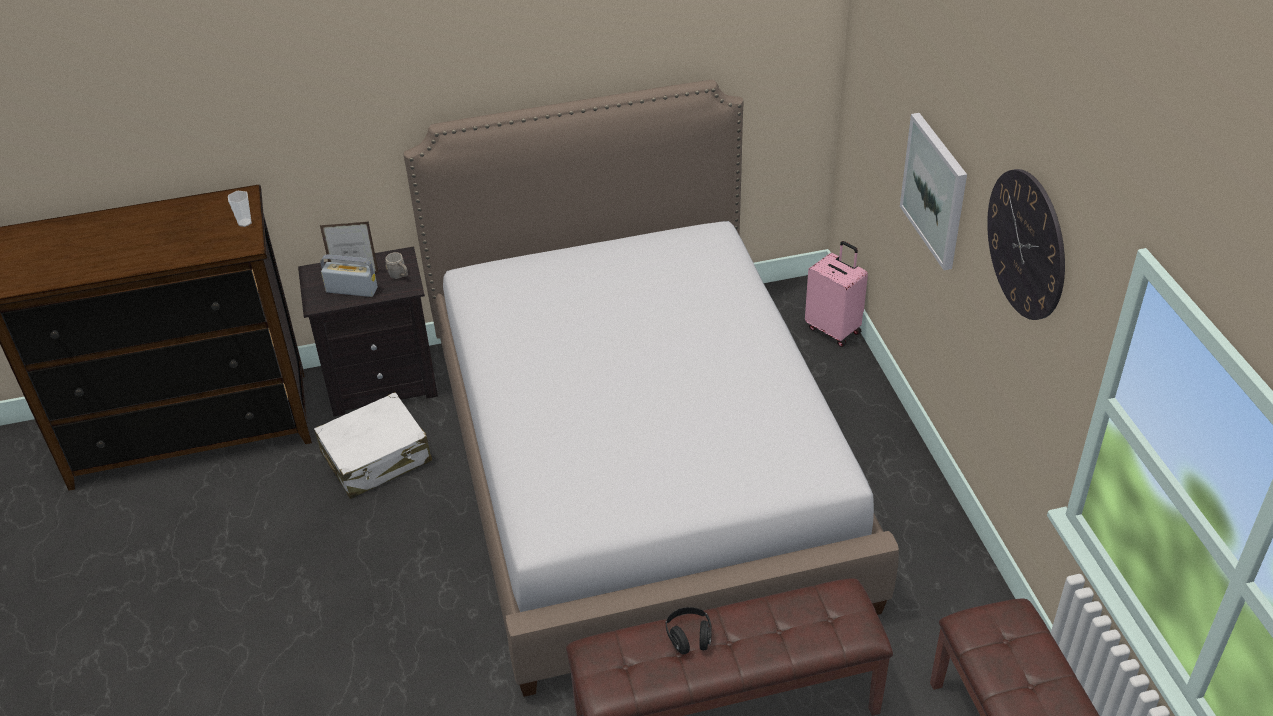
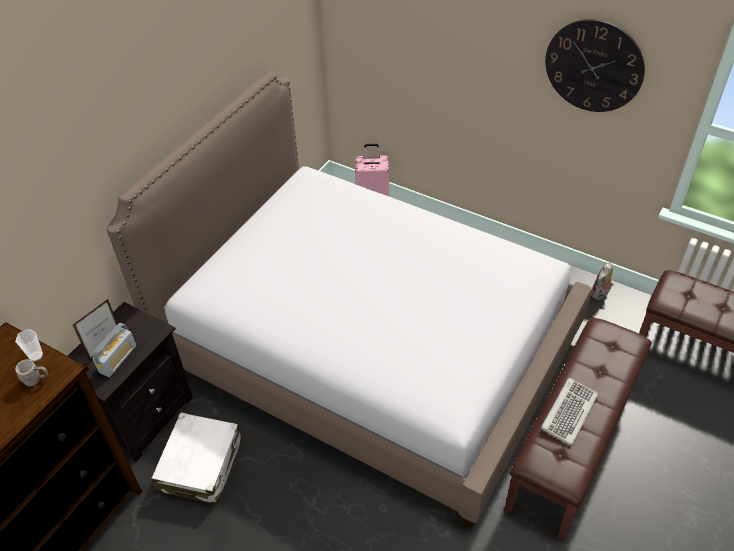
camera: 45 degrees left, 5 degrees up
(351, 290) = (118, 359): radio -> radio turned 150 degrees clockwise
(399, 276) = (141, 327): grey mug -> grey mug (36, 379)
(689, 637) = (568, 412): black headphones -> keyboard
(935, 190) = (469, 71): picture -> none
(975, 598) = (600, 294): none -> plush toy

